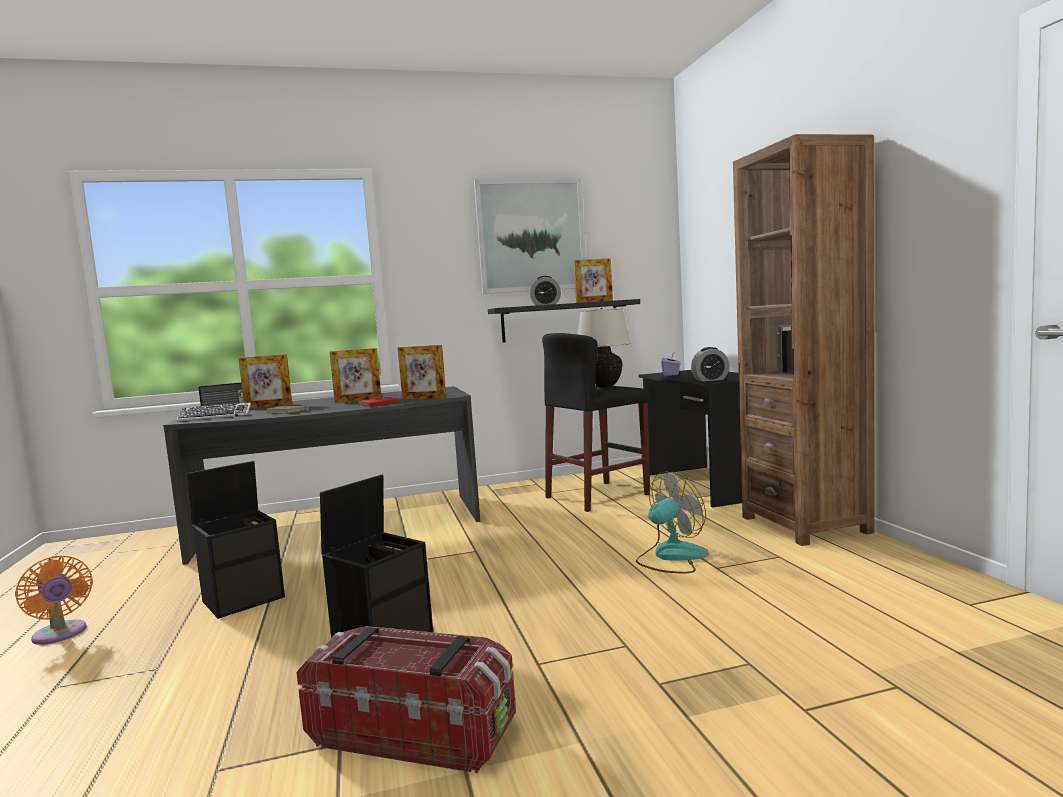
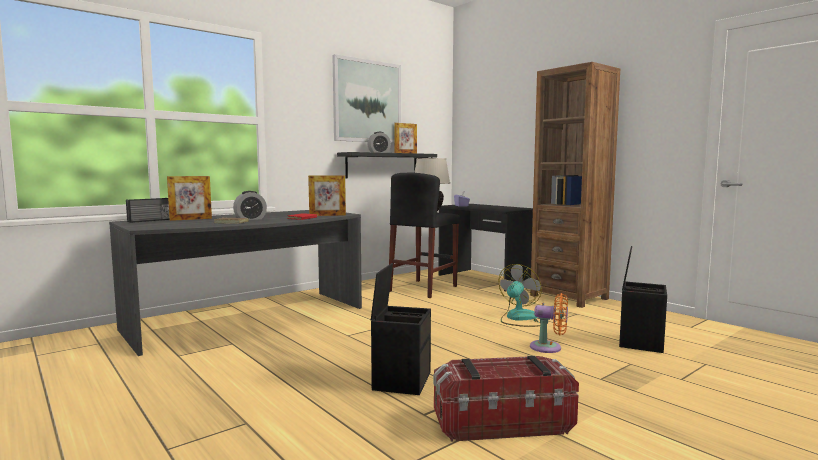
camera: 25 degrees left, 0 degrees up
(60, 635) = (99, 416): orange fan -> orange fan (549, 348)
(215, 417) = (166, 225): keyboard -> none
(245, 598) = (245, 371): black storage box -> black storage box (640, 342)
(358, 400) = (268, 216): picture frame -> none
(710, 380) = (500, 209): alarm clock -> alarm clock (250, 219)

